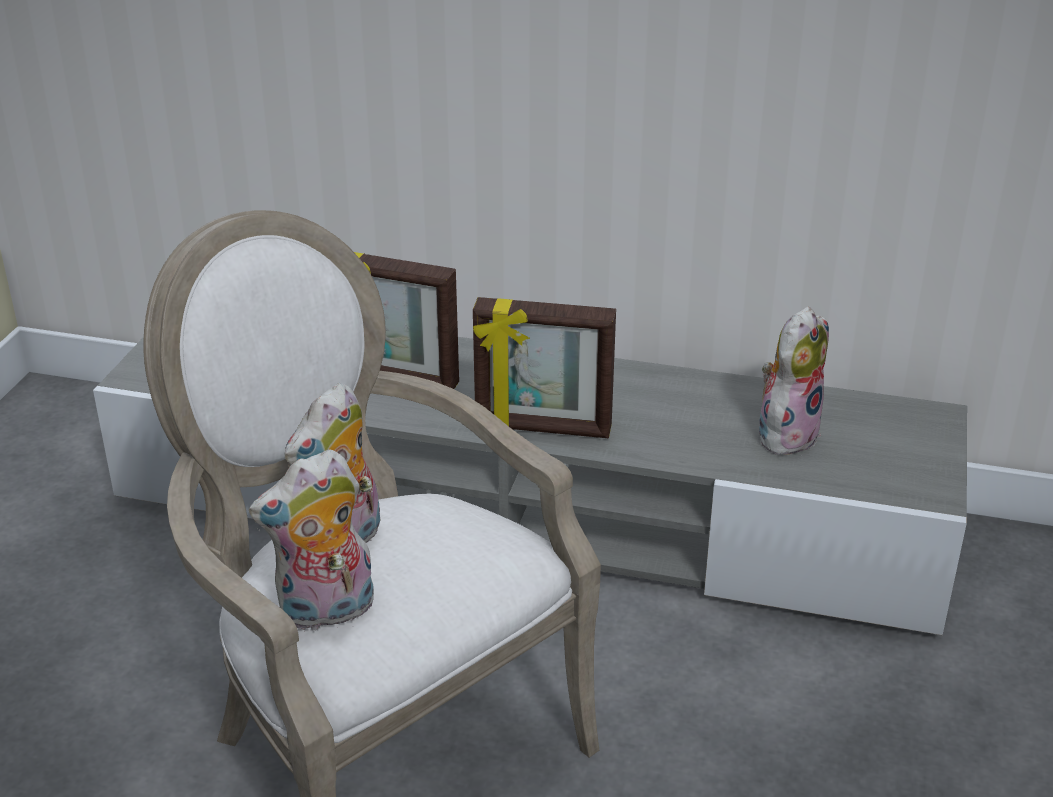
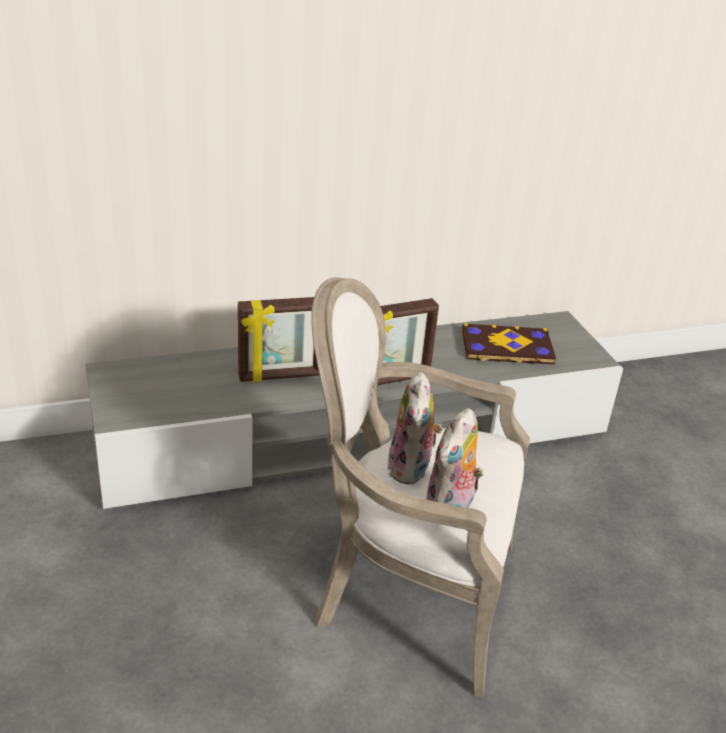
camera: 35 degrees left, 0 degrees up
(786, 433) = (507, 348): plush toy -> book

